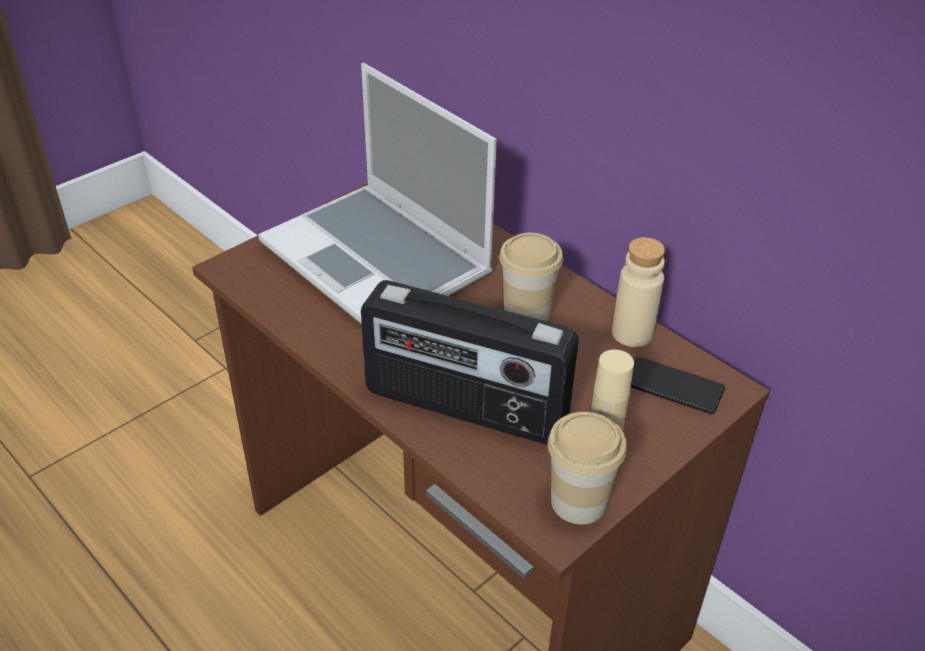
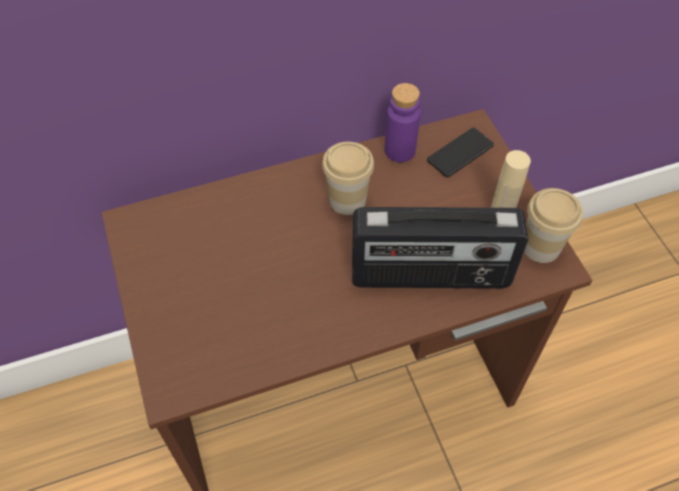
camera: 65 degrees left, 15 degrees up
(379, 260) = (229, 272): laptop -> none
(465, 407) = (430, 276): radio -> radio turned 45 degrees clockwise
(632, 333) = (400, 150): beige bottle -> purple bottle

